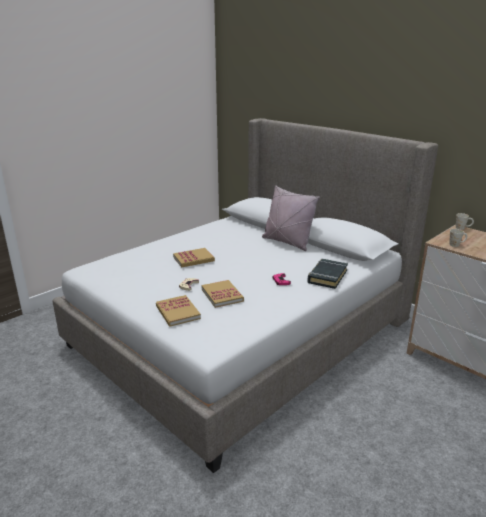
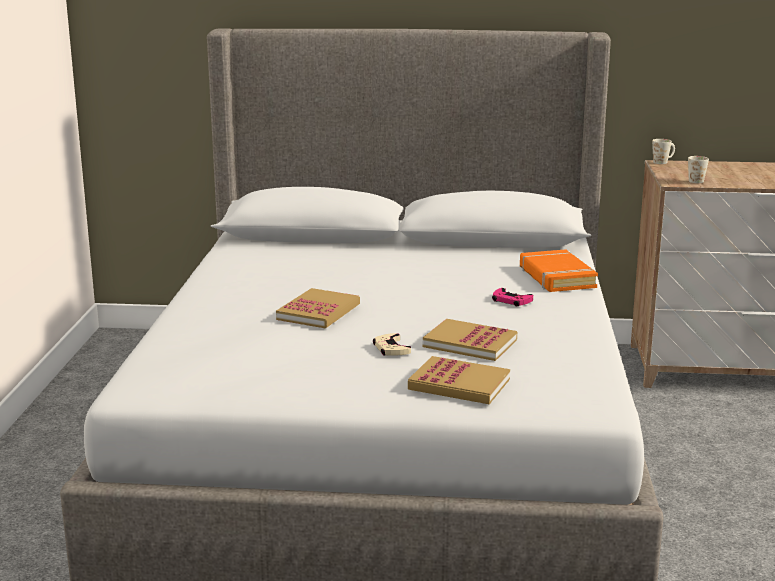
camera: 40 degrees left, 5 degrees down
(287, 242) = (407, 252): purple pillow -> none
(327, 276) = (556, 277): black book -> orange book

